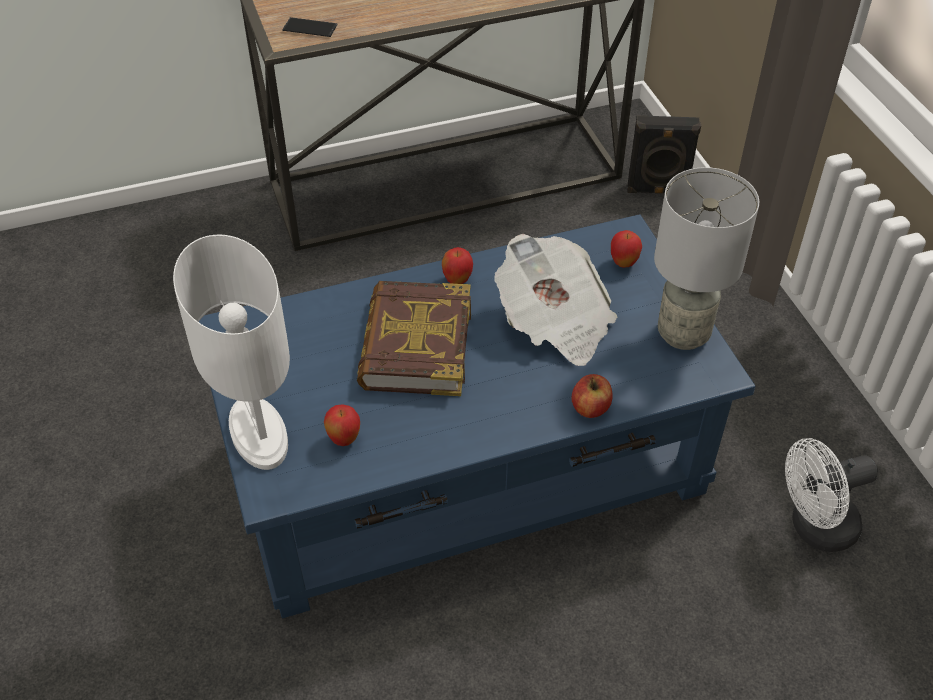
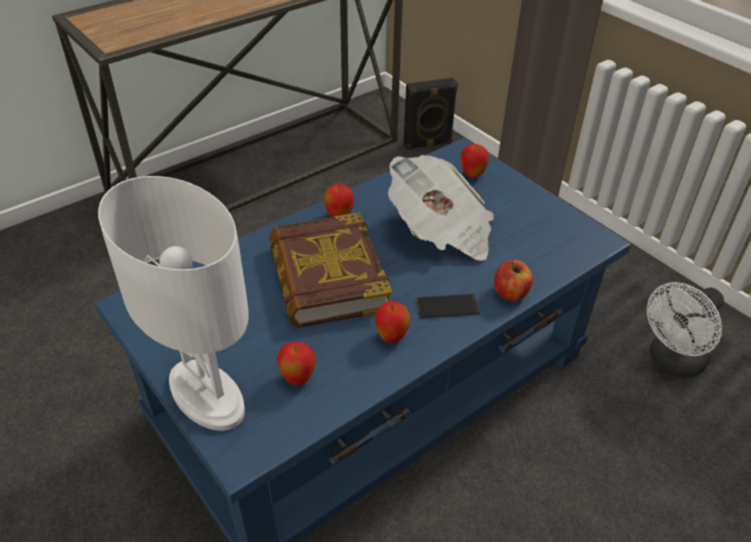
camera: 20 degrees left, 5 degrees down
(310, 27) = (132, 31): phone -> phone (447, 306)
(448, 422) = (391, 337): none -> apple
(684, 334) = (552, 217): grey table lamp -> none

